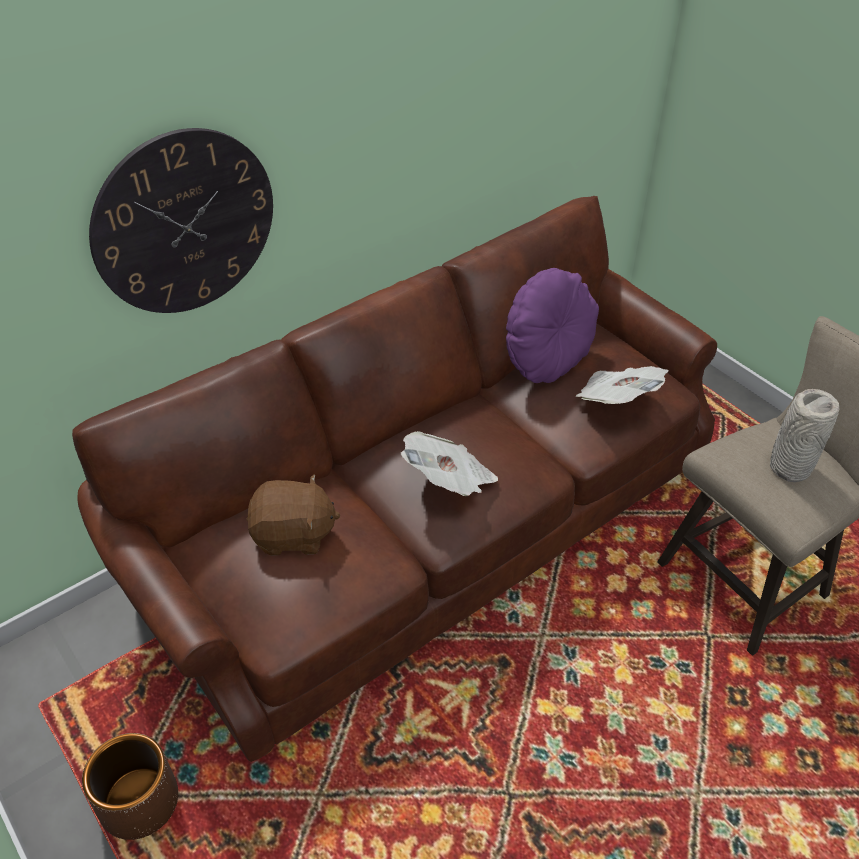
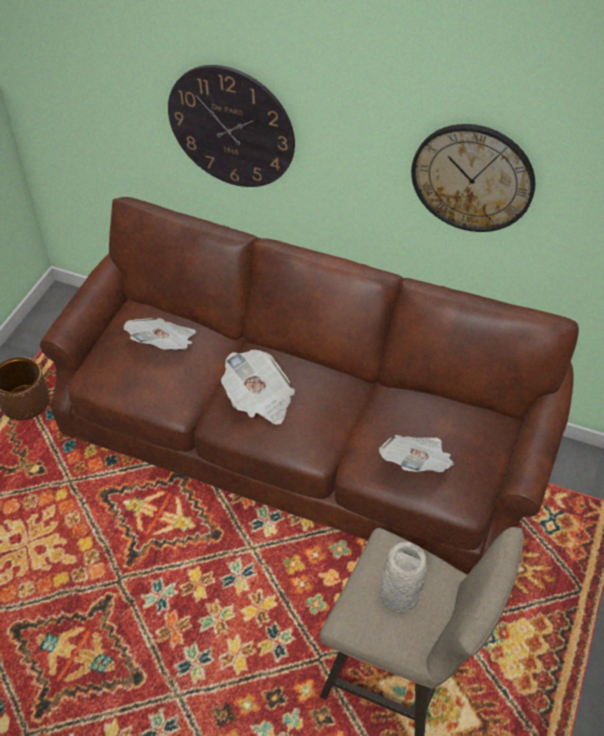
camera: 60 degrees right, 5 degrees up
(293, 535) = (164, 345): brown plush toy -> newspaper
(458, 109) = (472, 178): none -> wall clock
(547, 364) = (426, 406): purple pillow -> none

